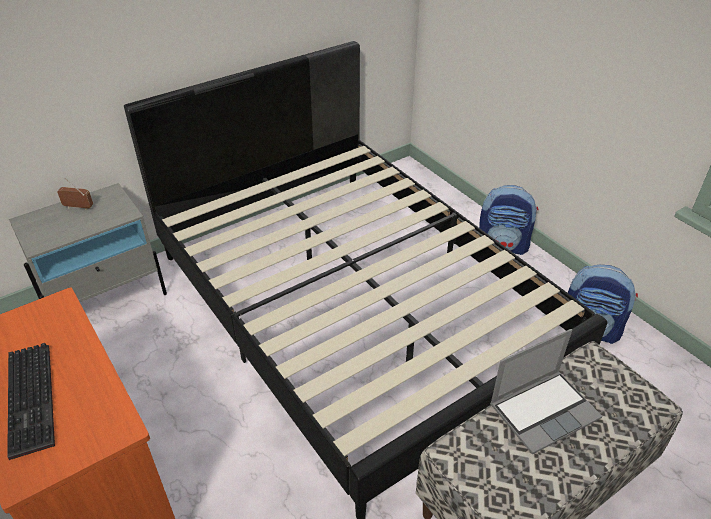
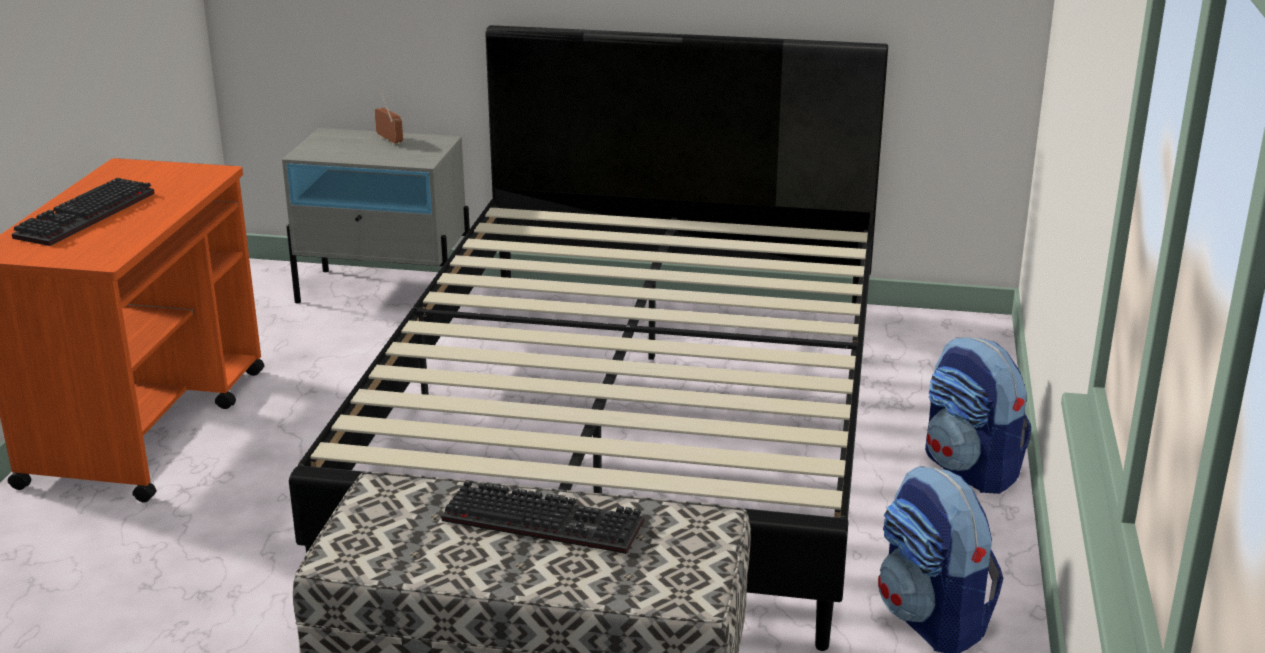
camera: 45 degrees right, 15 degrees down
(544, 410) = (547, 520): laptop -> keyboard

